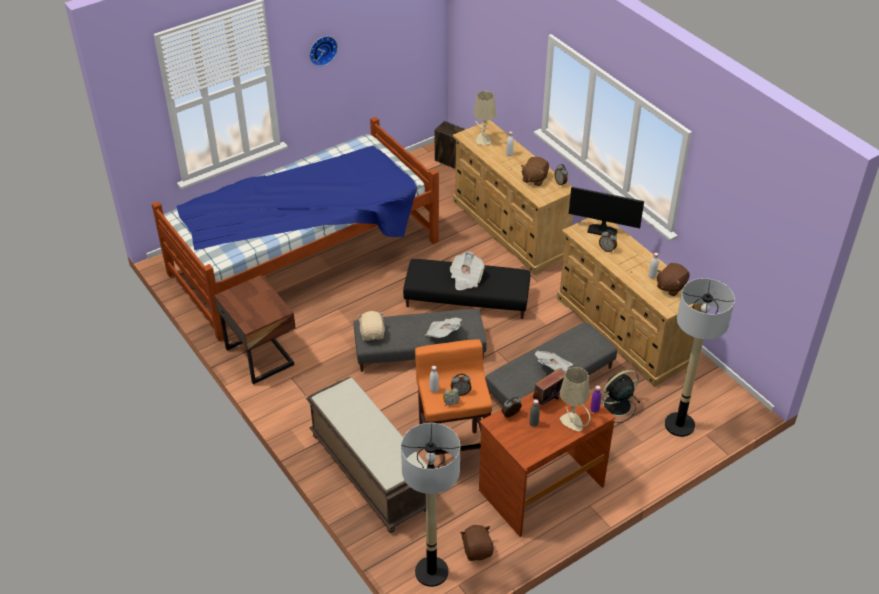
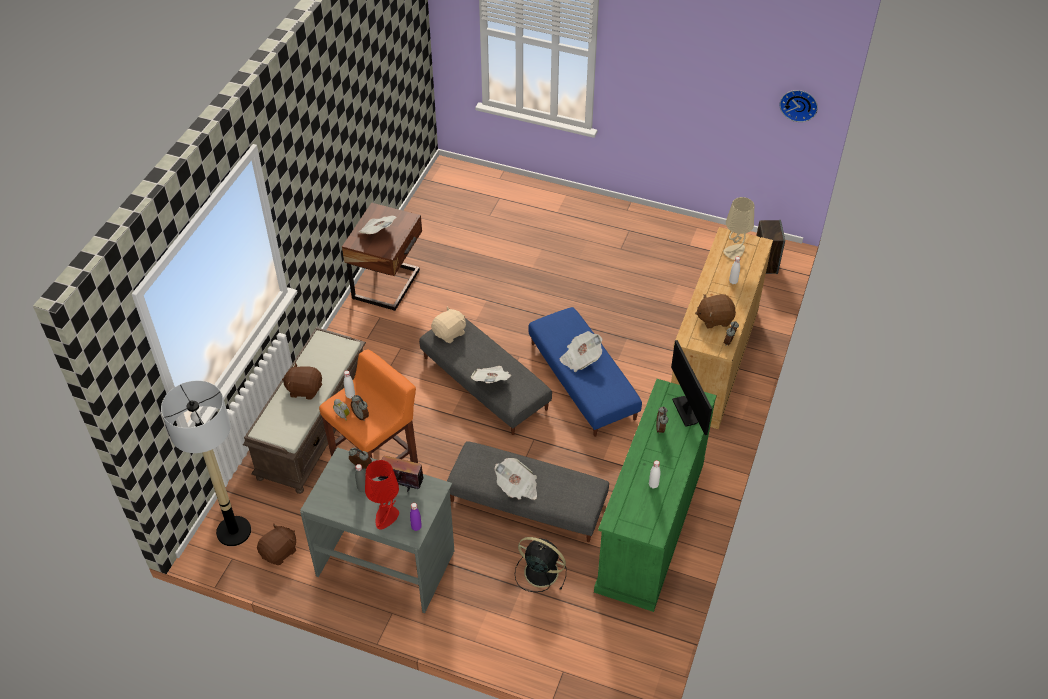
camera: 55 degrees right, 5 degrees up
(253, 306) = (378, 232): none -> newspaper
(305, 258) = (529, 244): bed -> none
(322, 50) = (658, 60): wall clock -> wall clock (799, 104)
(466, 299) = (582, 381): black ottoman -> blue ottoman
(540, 487) = (386, 562): brown desk -> grey desk
(572, 422) = (386, 517): beige table lamp -> red table lamp
(622, 331) = (650, 527): beige dresser -> green dresser
(670, 287) = (651, 508): brown plush toy -> brown plush toy (304, 389)
(679, 425) = (558, 640): floor lamp -> none

